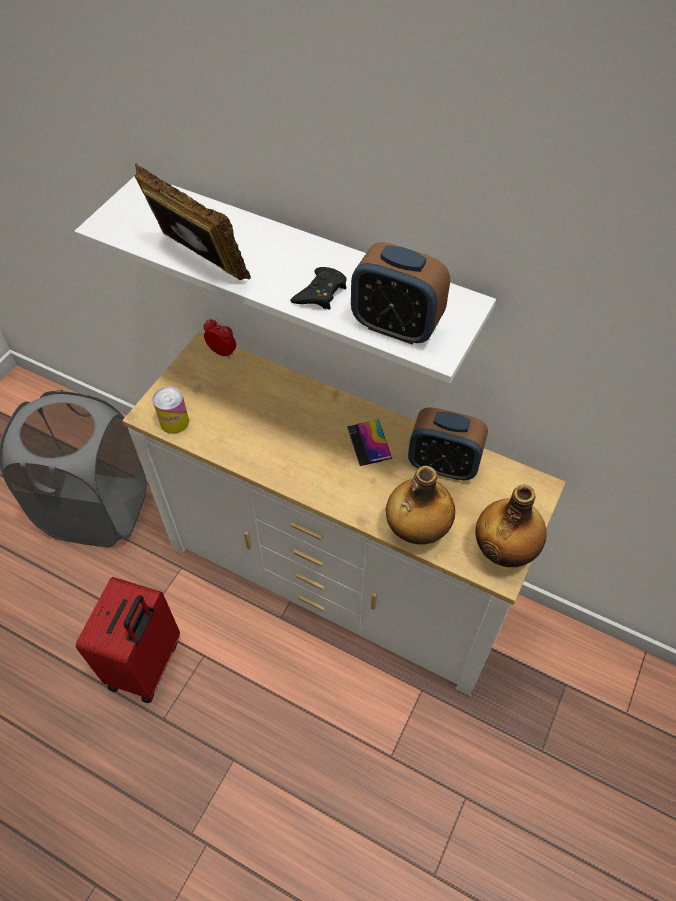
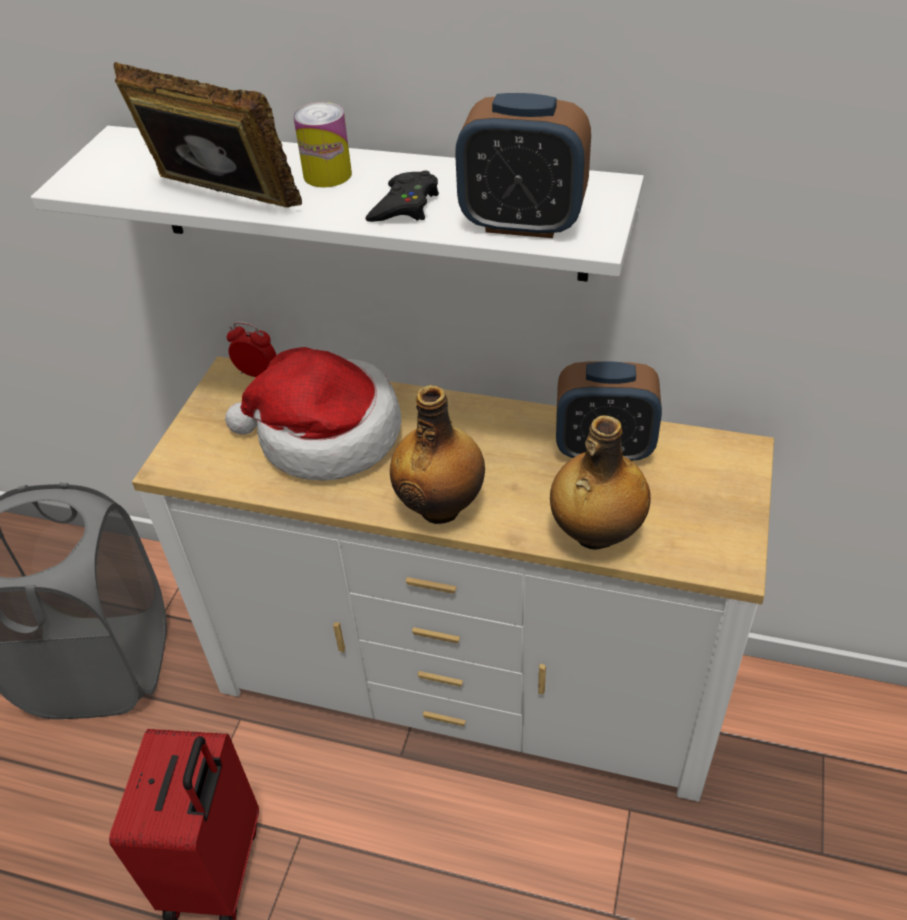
camera: 10 degrees left, 10 degrees down
(174, 422) = (209, 469): can -> can (327, 175)
(256, 413) = (325, 436): none -> hat
(369, 442) = (494, 442): phone -> none
(504, 551) = (725, 536): bottle -> bottle (441, 506)

